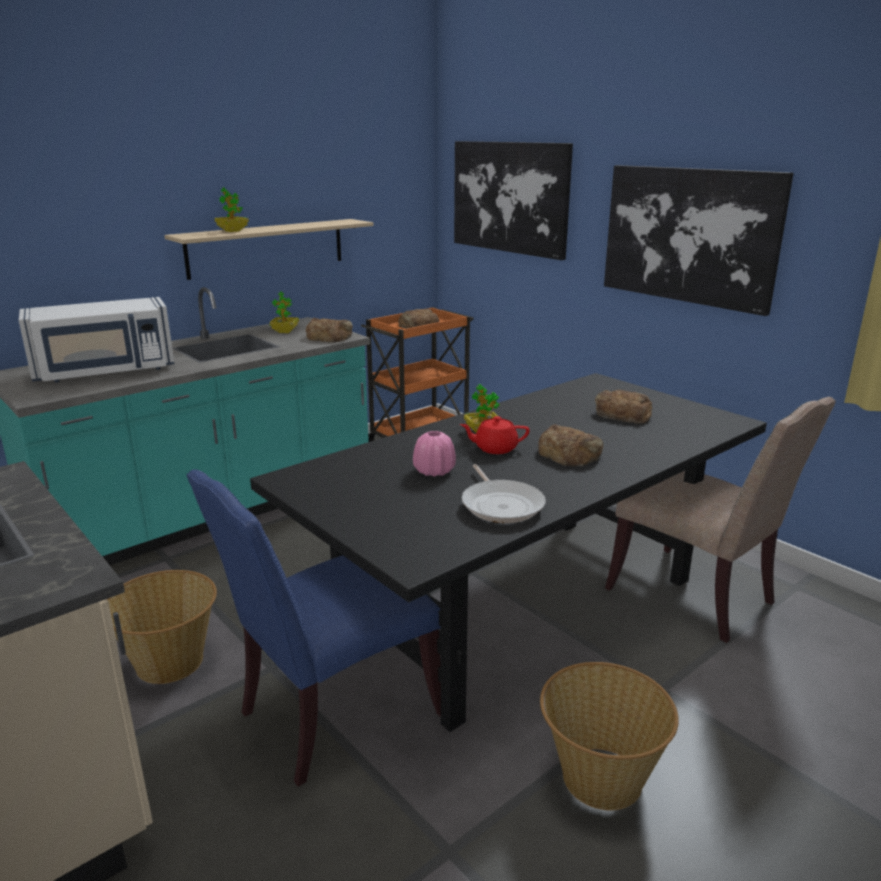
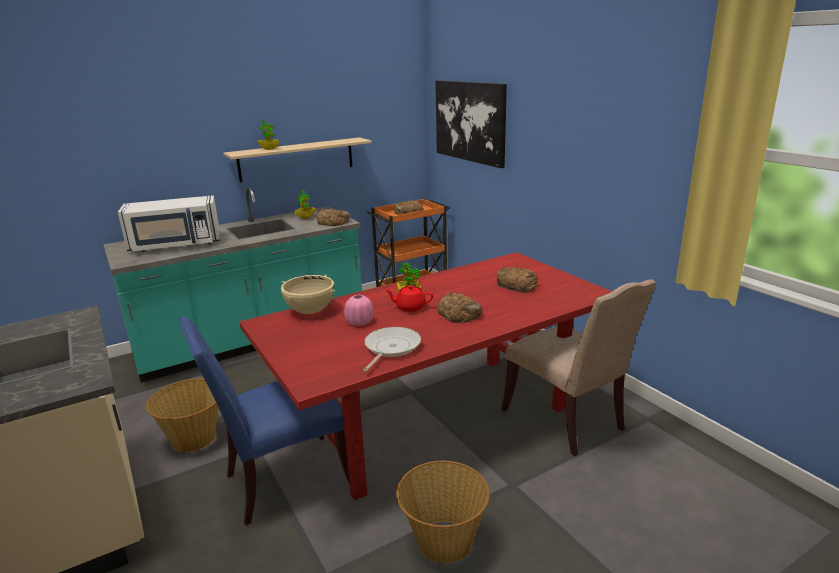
camera: 10 degrees right, 0 degrees up
(352, 459) = (310, 311): none -> beige cooking pot
(501, 505) = (390, 348): frying pan -> frying pan turned 150 degrees counterclockwise
(523, 604) = (438, 417): black dining table -> red dining table
(689, 235) = (579, 153): picture -> none

